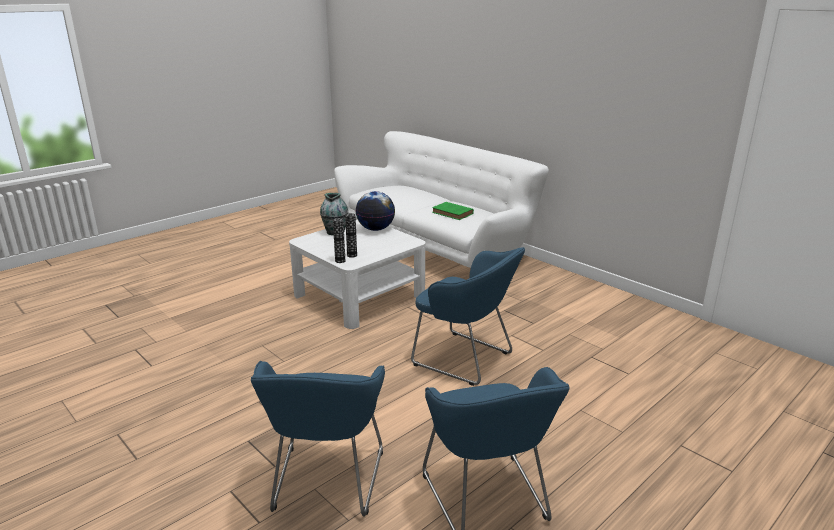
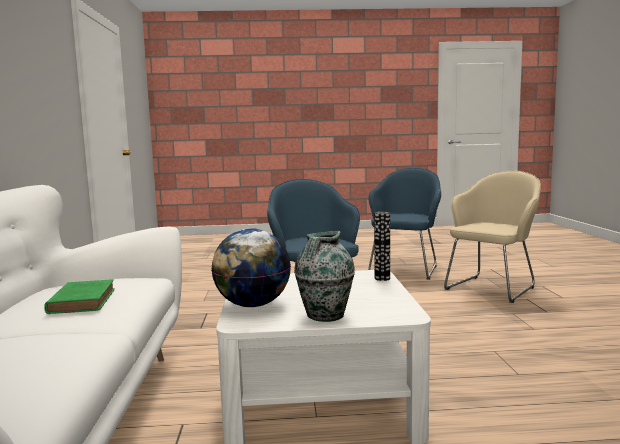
camera: 140 degrees left, 15 degrees down
(326, 484) = (493, 287): blue armchair -> beige armchair
(352, 255) = (357, 281): vase -> none

